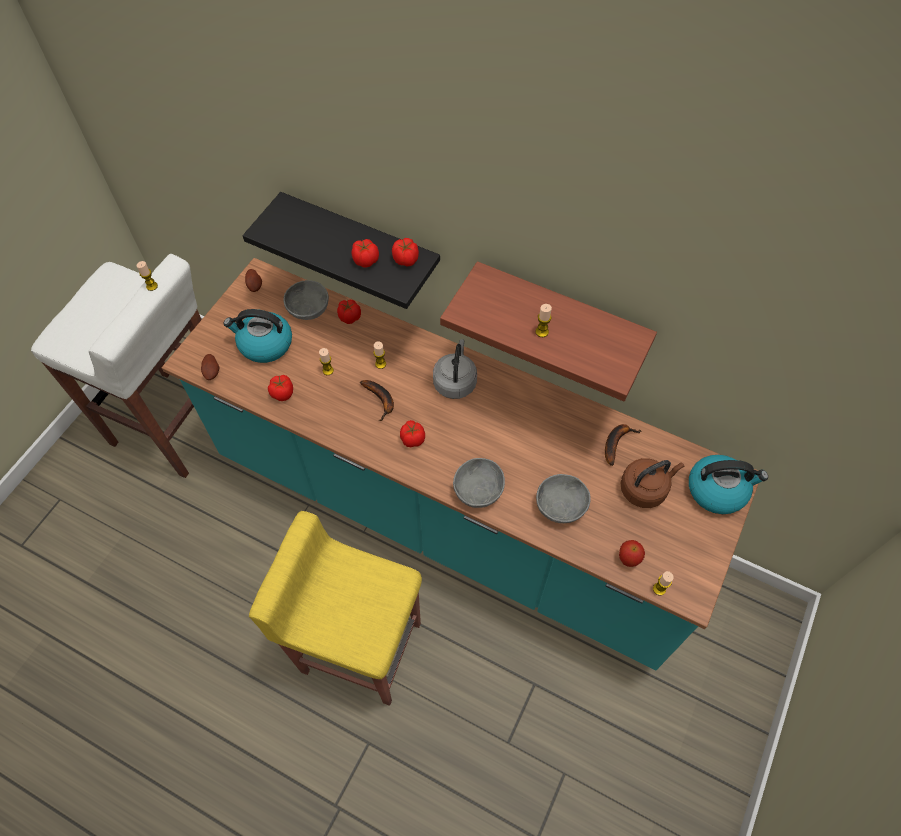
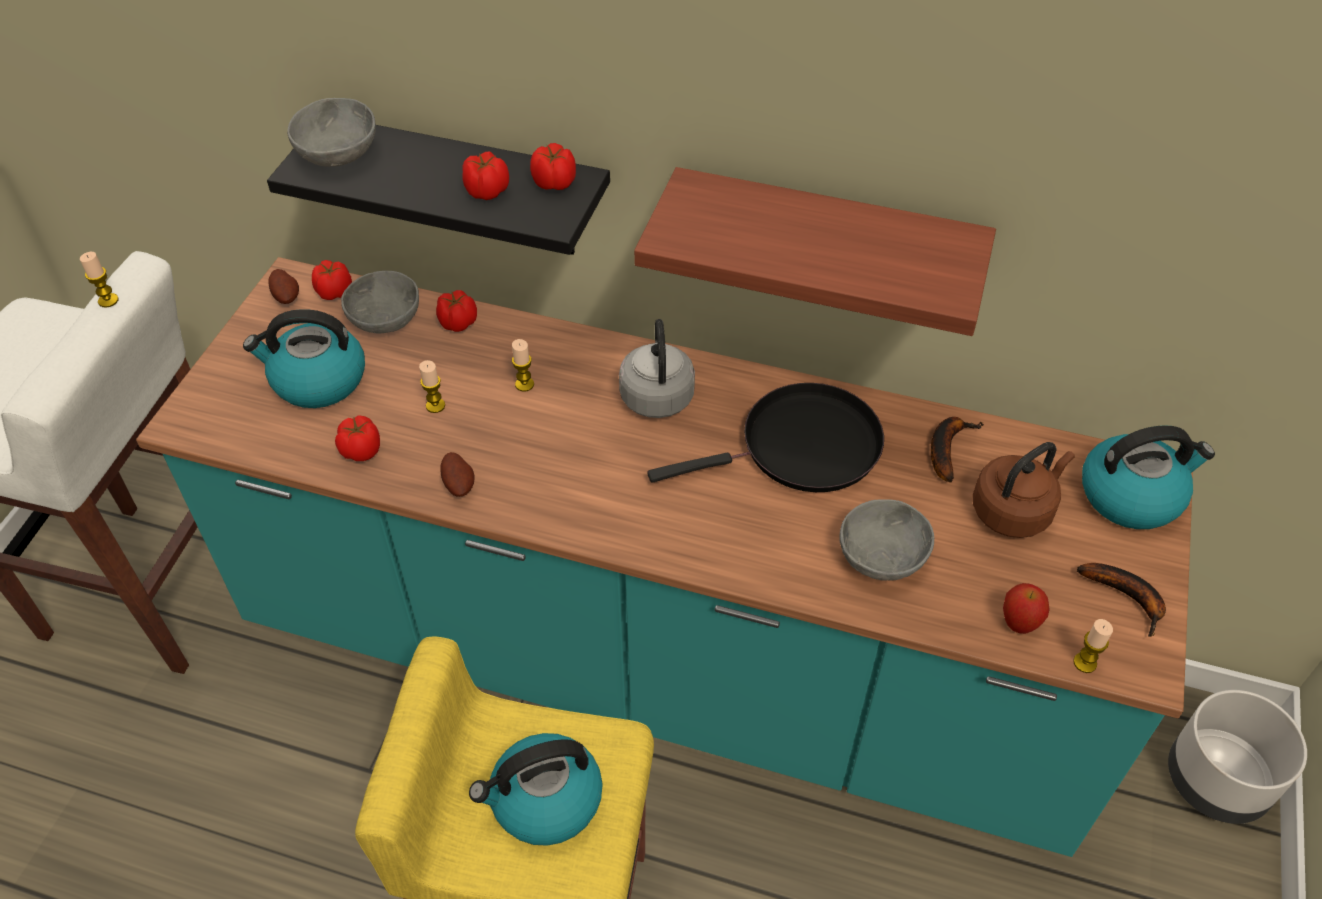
camera: 10 degrees left, 10 degrees down
(212, 372) = (230, 434): potato -> potato (459, 484)
(355, 606) = (545, 801): none -> kettle
(381, 400) = (536, 438): banana -> banana (1128, 598)
(412, 438) = (603, 489): tomato -> tomato (334, 291)
(479, 490) = (737, 554): grey bowl -> grey bowl (340, 154)
(531, 429) = (801, 448): none -> black frying pan
(542, 332) = (810, 249): candle -> none
(757, 639) = (1216, 782): none -> grey planter

